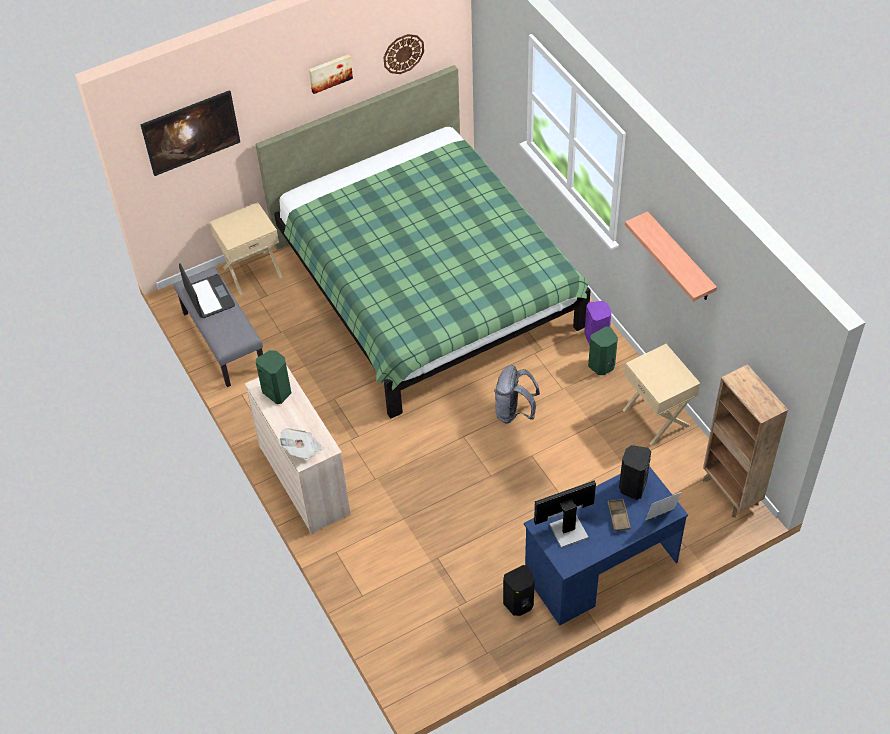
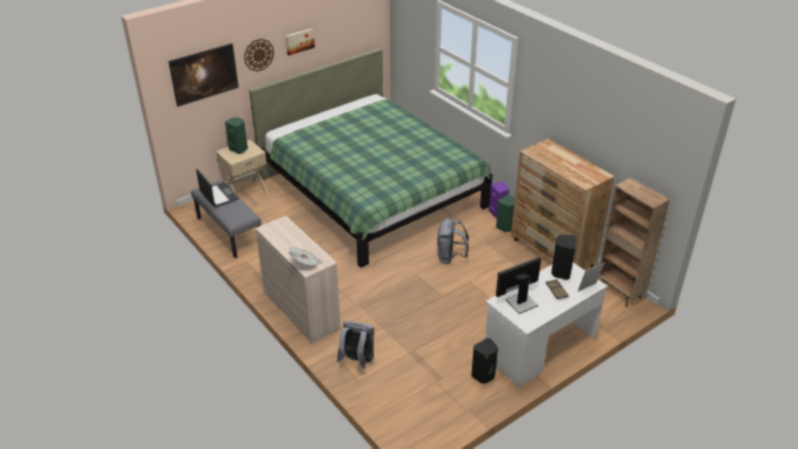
camera: 10 degrees left, 15 degrees down
(278, 392) = (281, 231): green speaker -> green speaker (239, 149)
(365, 566) = (357, 361): none -> grey backpack
(403, 53) = (347, 34): wall clock -> wall clock (258, 55)
(600, 568) = (539, 347): blue desk -> white desk
(657, 417) = (553, 253): beige nightstand -> brown dresser
(680, 258) = (567, 118): shelf -> none

